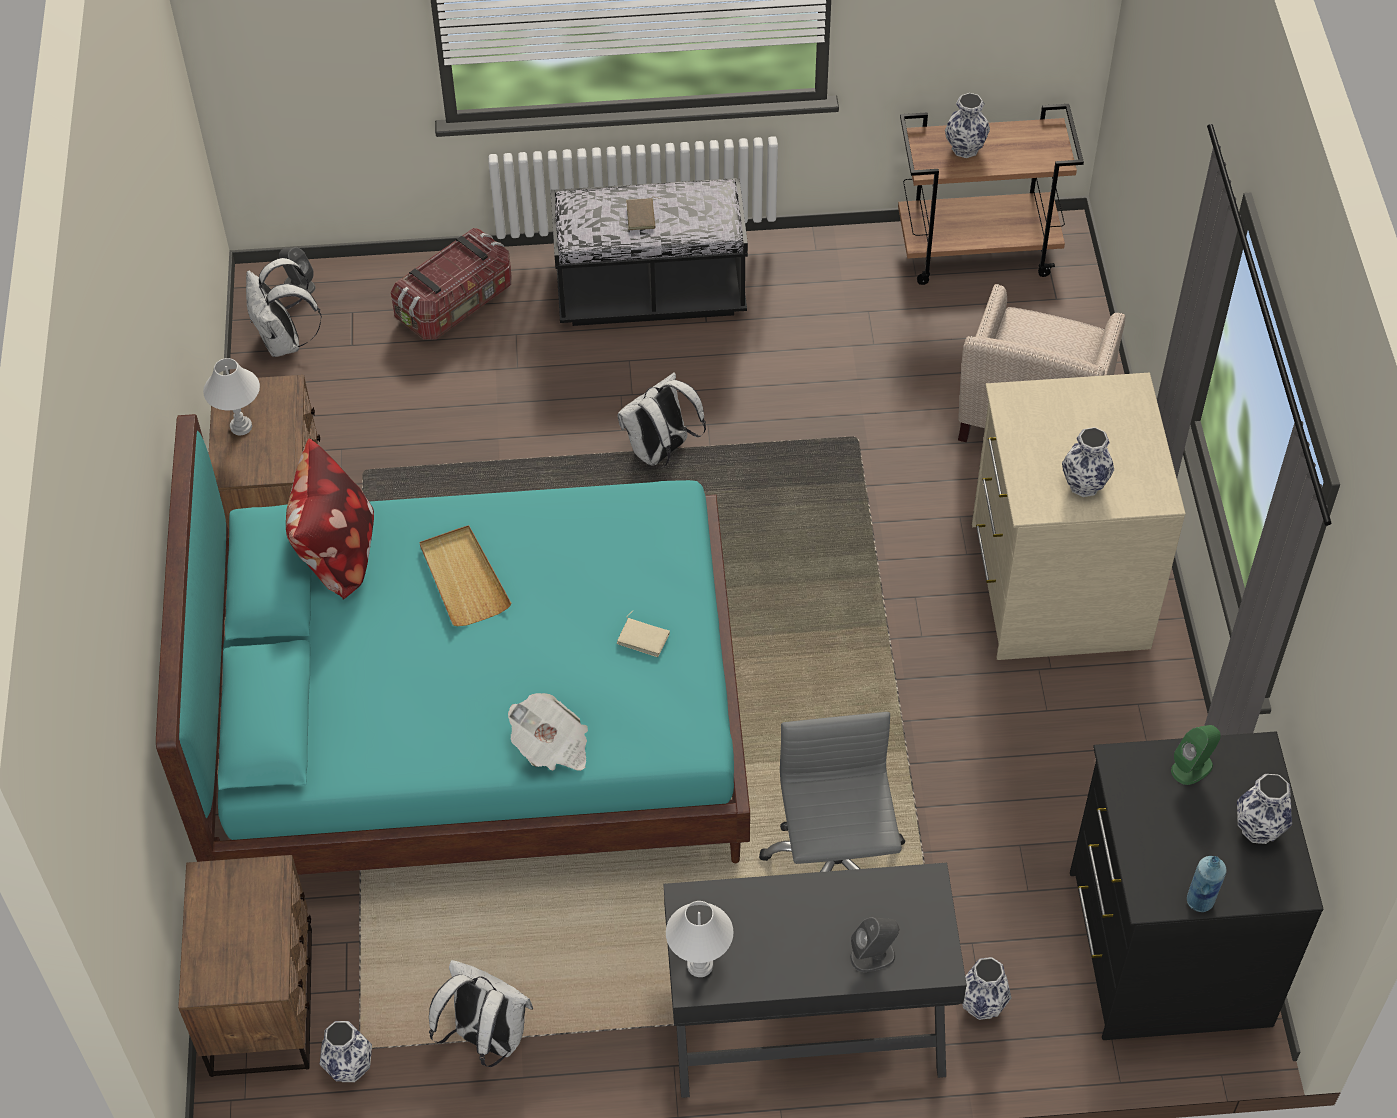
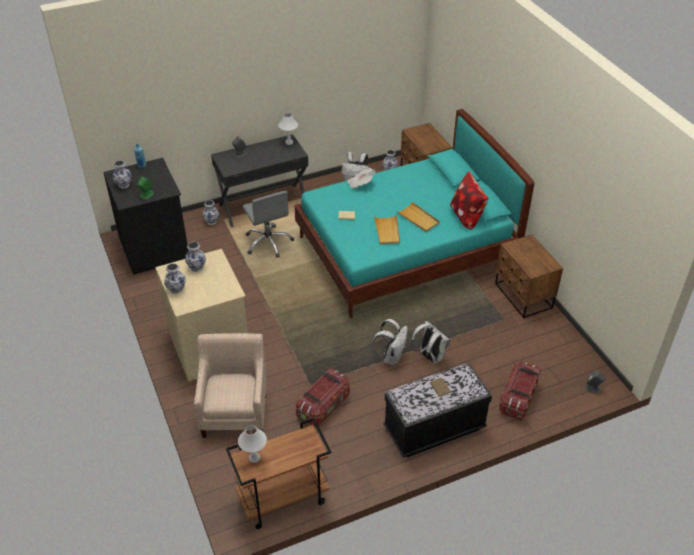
camera: 160 degrees right, 10 degrees down
(241, 427) = (537, 255): white table lamp -> white table lamp (254, 458)
(284, 342) = (577, 361): white backpack -> white backpack (430, 357)
(562, 562) = (387, 231): none -> beige tray
(845, 388) = (324, 406): none -> storage box
(965, 149) = (291, 450): vase -> vase (176, 289)

